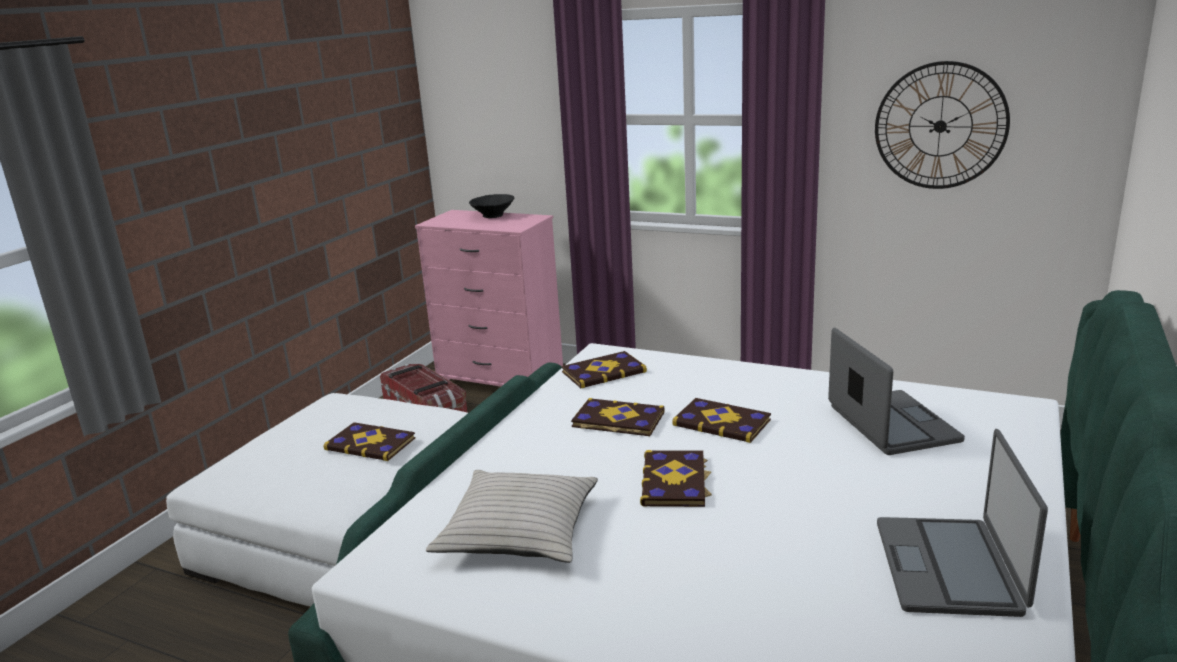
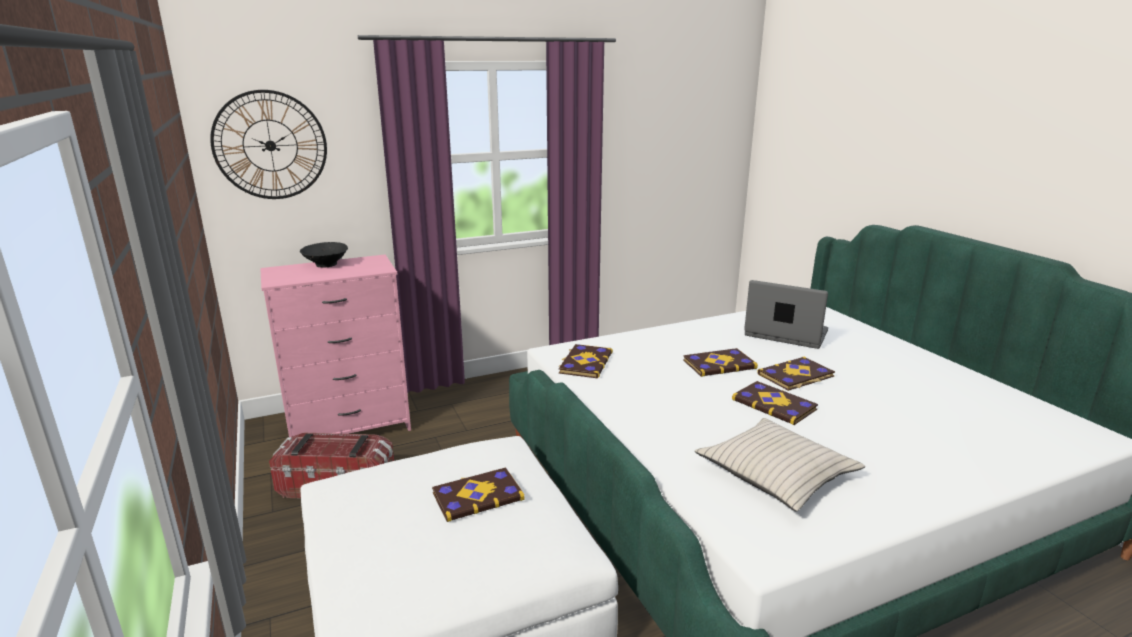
camera: 50 degrees left, 0 degrees up
(618, 420) = (666, 387): book -> book (796, 376)
(940, 126) = (662, 149): wall clock -> wall clock (270, 145)
(949, 567) = (943, 385): laptop -> none

